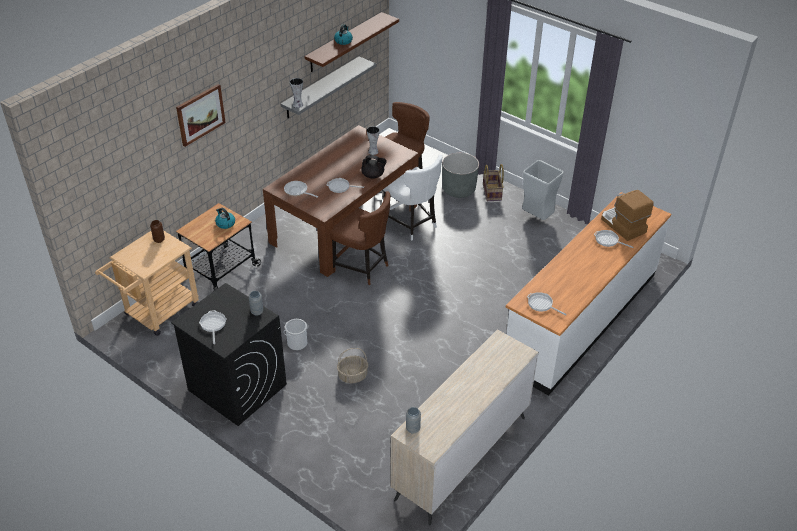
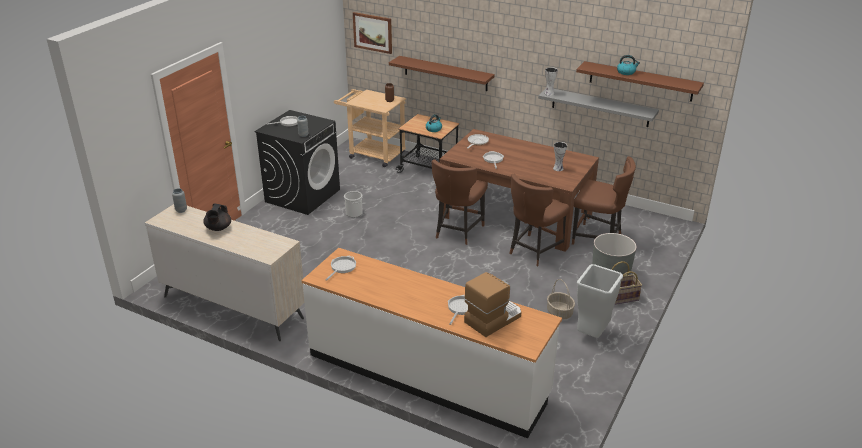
camera: 80 degrees right, 10 degrees down
(189, 165) = (445, 73): none -> brown shelf
(200, 114) = (463, 38): picture -> picture (373, 32)
(352, 376) = (321, 243): basket -> basket (559, 312)
(373, 175) = (519, 172): black teapot -> black teapot (218, 228)
(411, 224) = (534, 251): white chair -> brown chair

